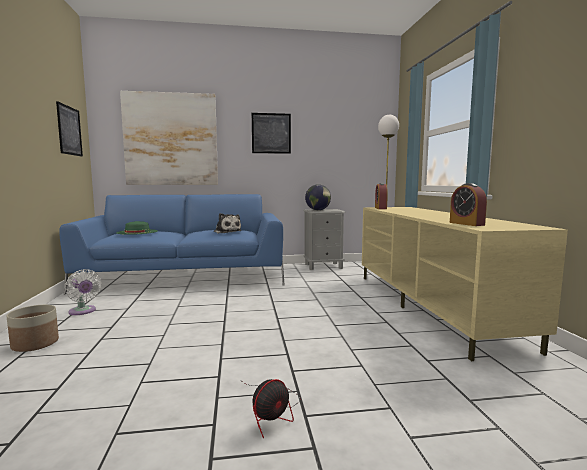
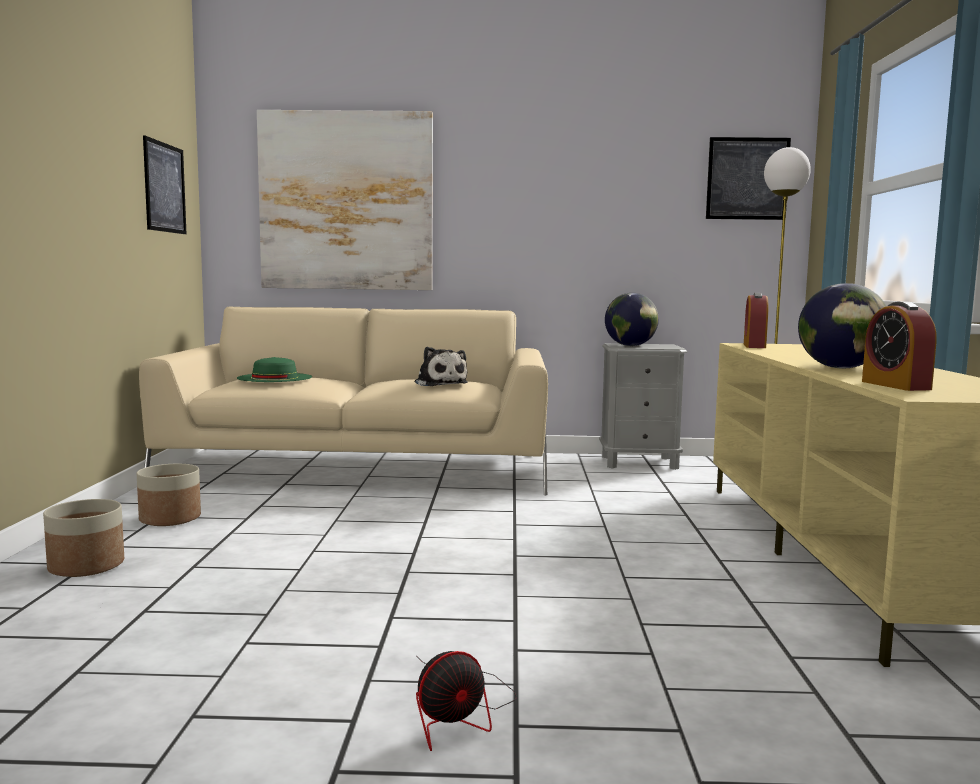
camera: 10 degrees right, 0 degrees up
(83, 311) = (170, 518): white fan -> planter
(185, 277) = (361, 468): blue sofa -> beige sofa
(271, 133) = (541, 188): picture -> picture (747, 178)
(431, 216) = (840, 368): none -> globe

